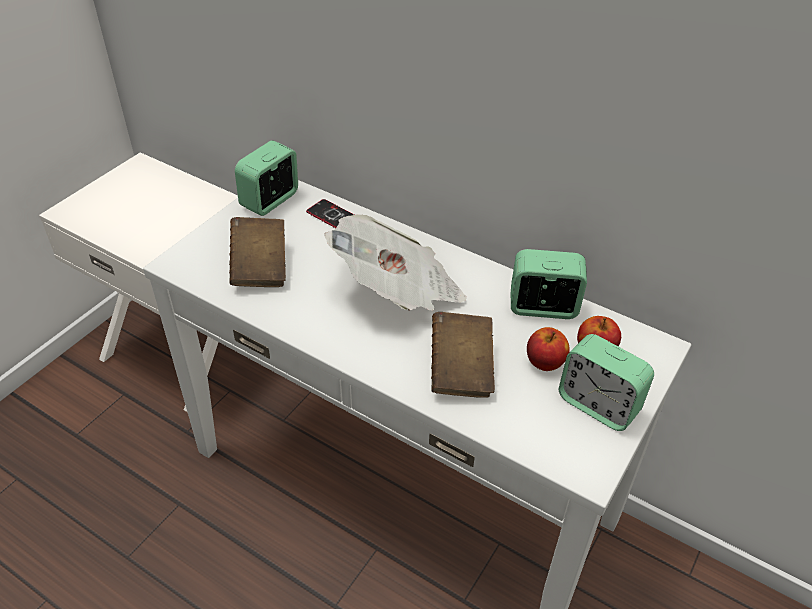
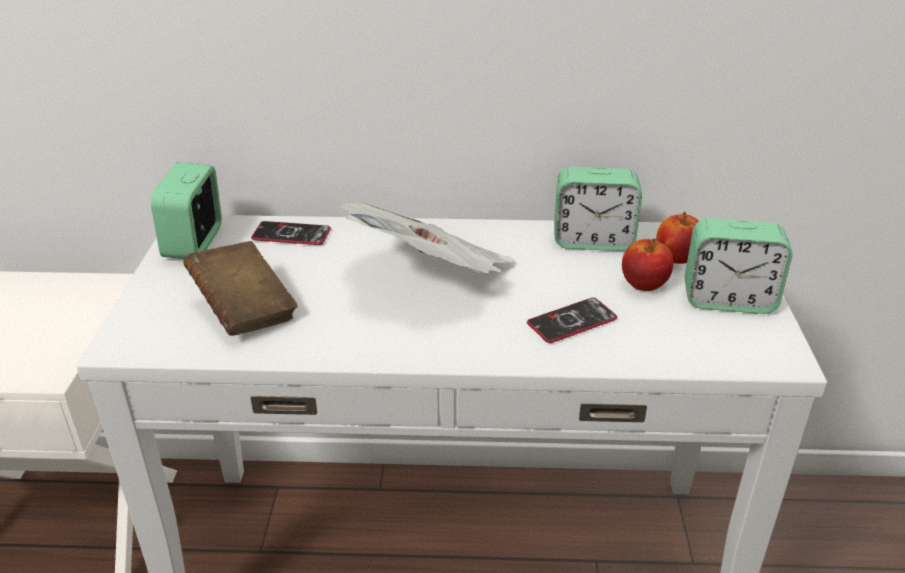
camera: 30 degrees left, 10 degrees down
(461, 370) = (571, 321): brown book -> phone
(543, 308) = (593, 241): alarm clock -> alarm clock turned 150 degrees counterclockwise

